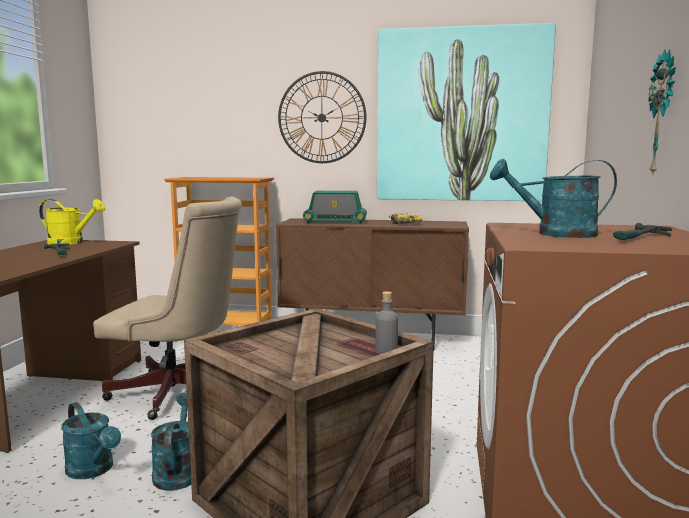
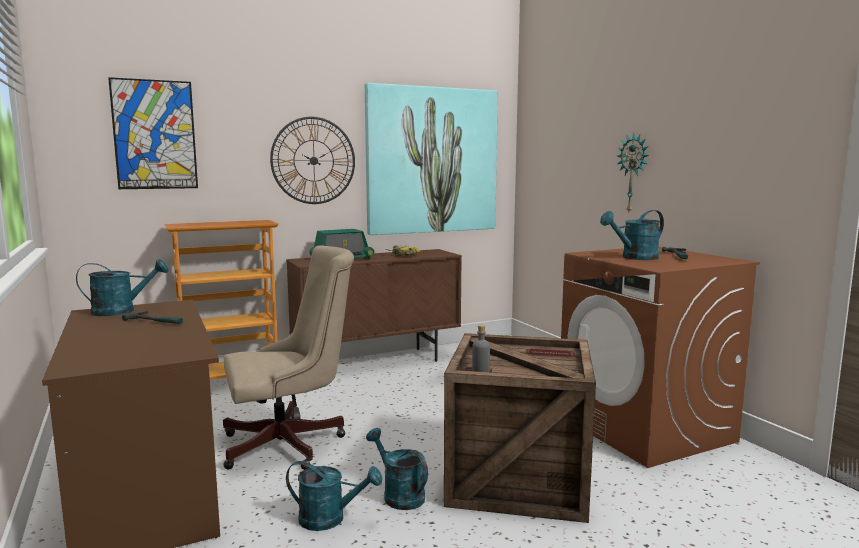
camera: 35 degrees left, 0 degrees up
(71, 243) = (121, 311): yellow watering can -> turquoise watering can
(179, 96) = (155, 135): none -> picture
(386, 349) = (563, 351): grey bottle -> grey bottle (480, 370)

